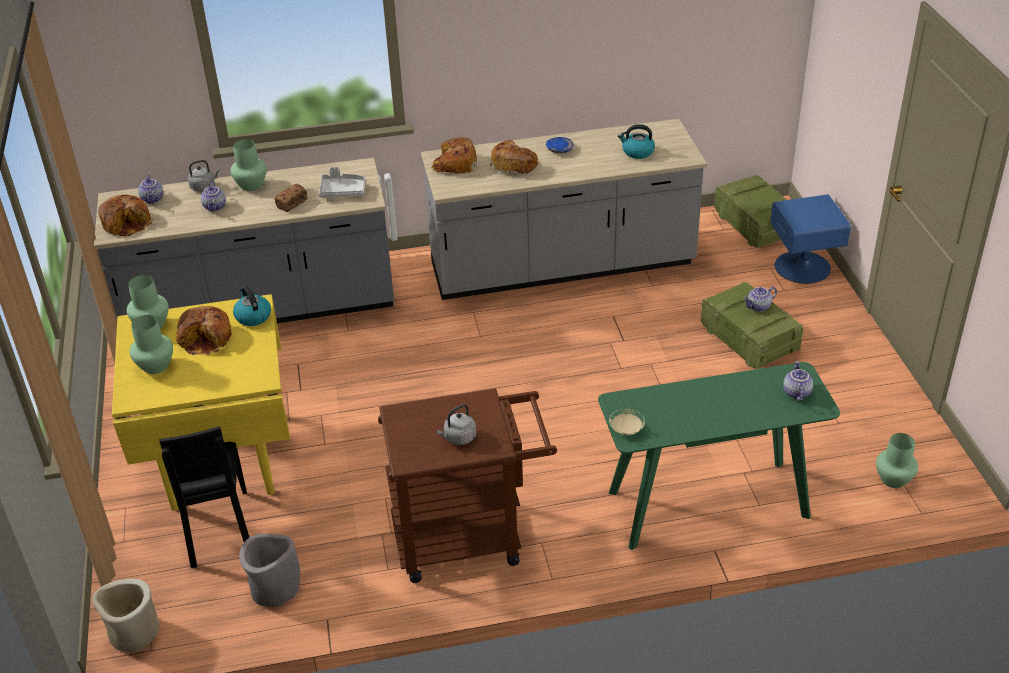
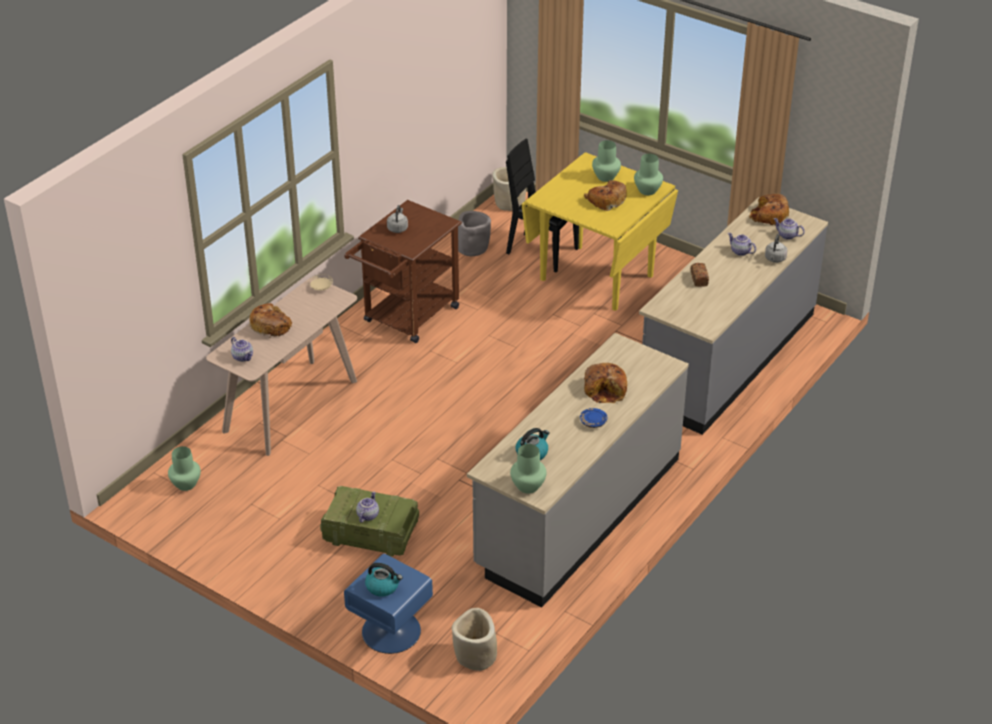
camera: 135 degrees right, 0 degrees up
(252, 185) = (748, 276): green vase -> green vase (527, 486)
(252, 316) = (603, 221): kettle -> kettle (383, 586)
(342, 191) = (684, 304): grey tray -> none
(454, 164) = (647, 366): bread -> bread (271, 325)
(708, 505) = (290, 405): green console table -> beige console table
(754, 224) = (475, 656): crate -> beige planter

